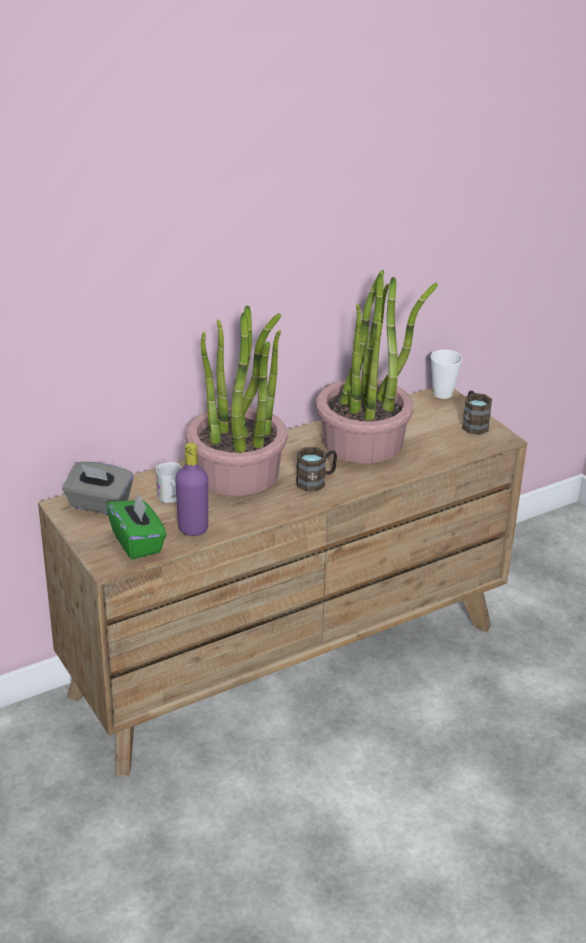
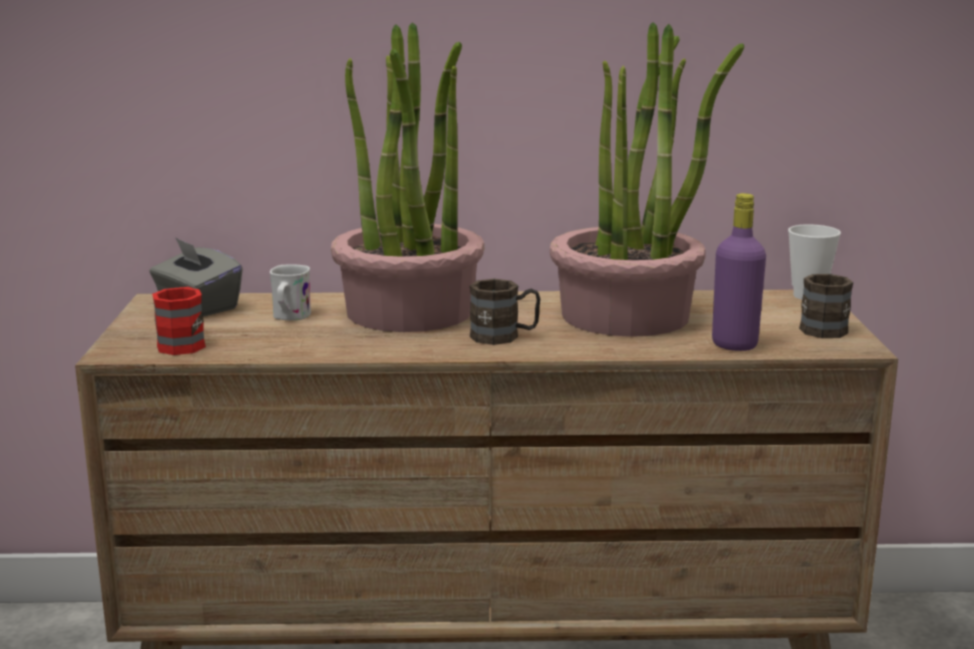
camera: 30 degrees right, 15 degrees down
(137, 542) = (184, 343): green tissue box -> red mug
(193, 529) = (271, 345): purple bottle -> purple bottle (734, 345)

